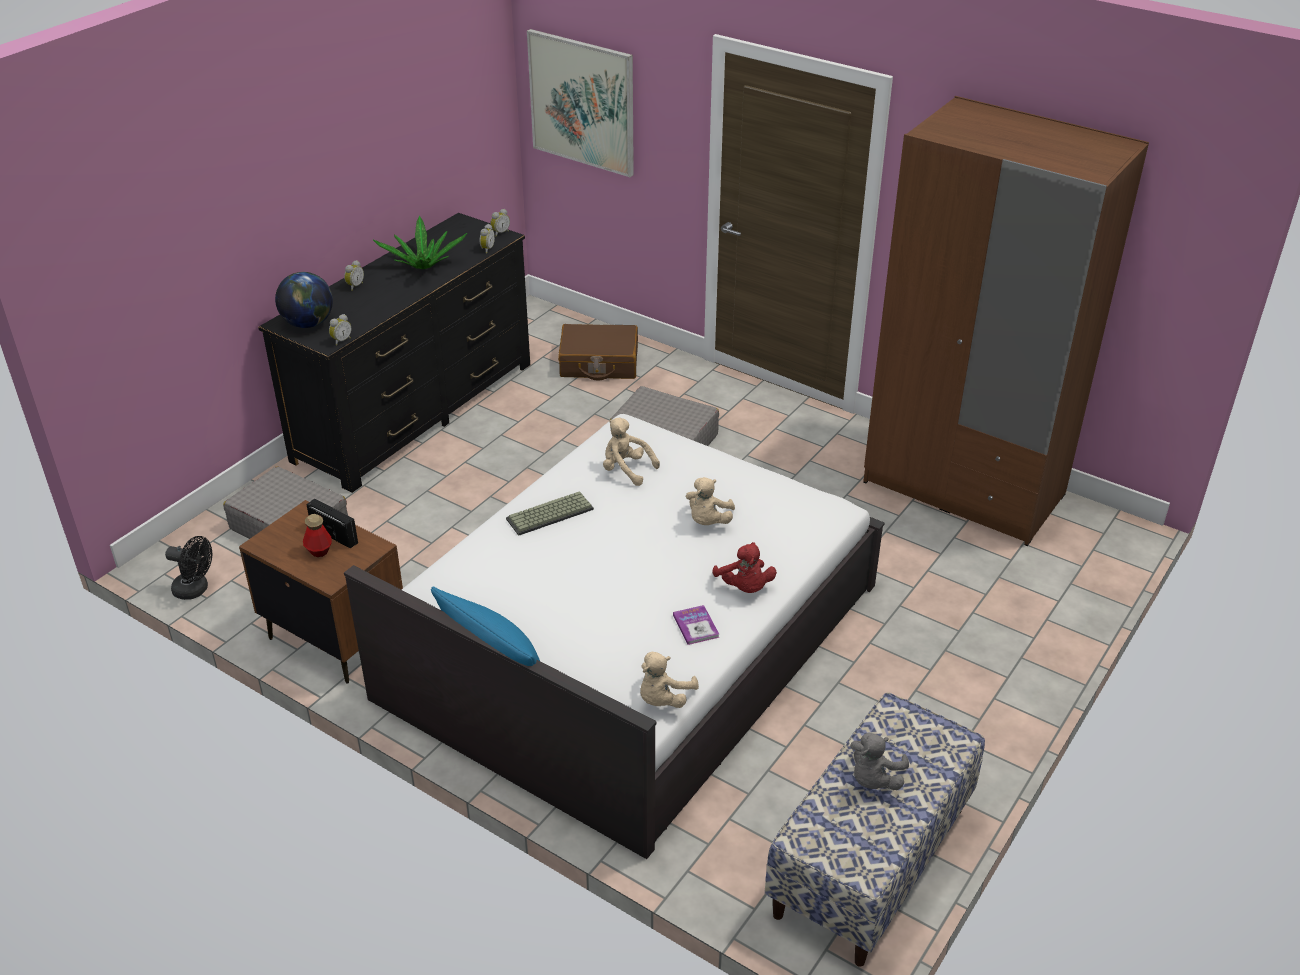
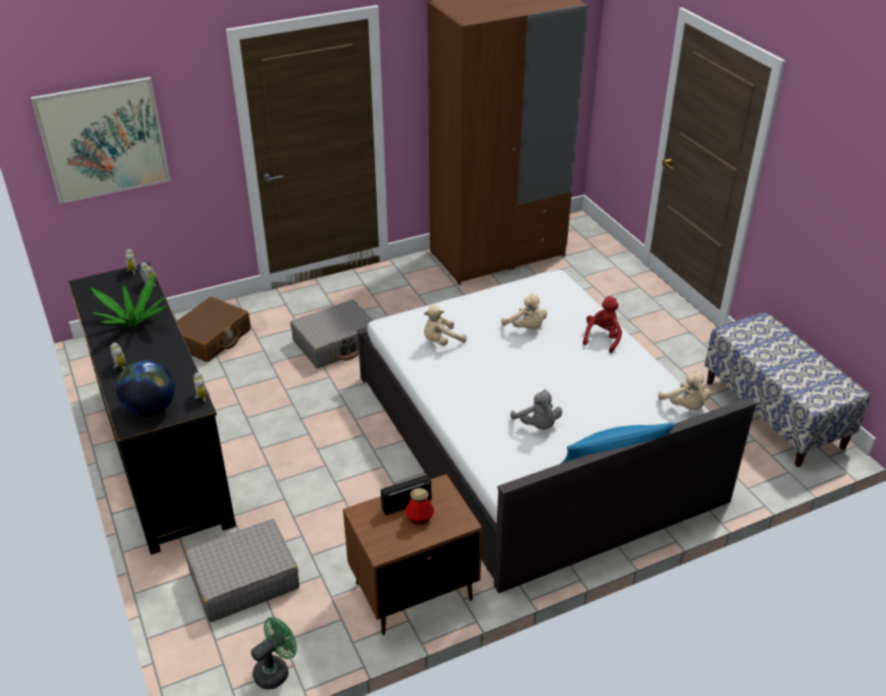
camera: 60 degrees left, 0 degrees up
(196, 590) = (276, 670): black fan -> green fan
(549, 515) = (463, 391): keyboard -> none
(695, 626) = (625, 369): book -> none
(744, 588) = (602, 338): red plush toy -> red plush toy turned 75 degrees counterclockwise
(874, 779) = (781, 359): grey plush toy -> grey plush toy (537, 425)

